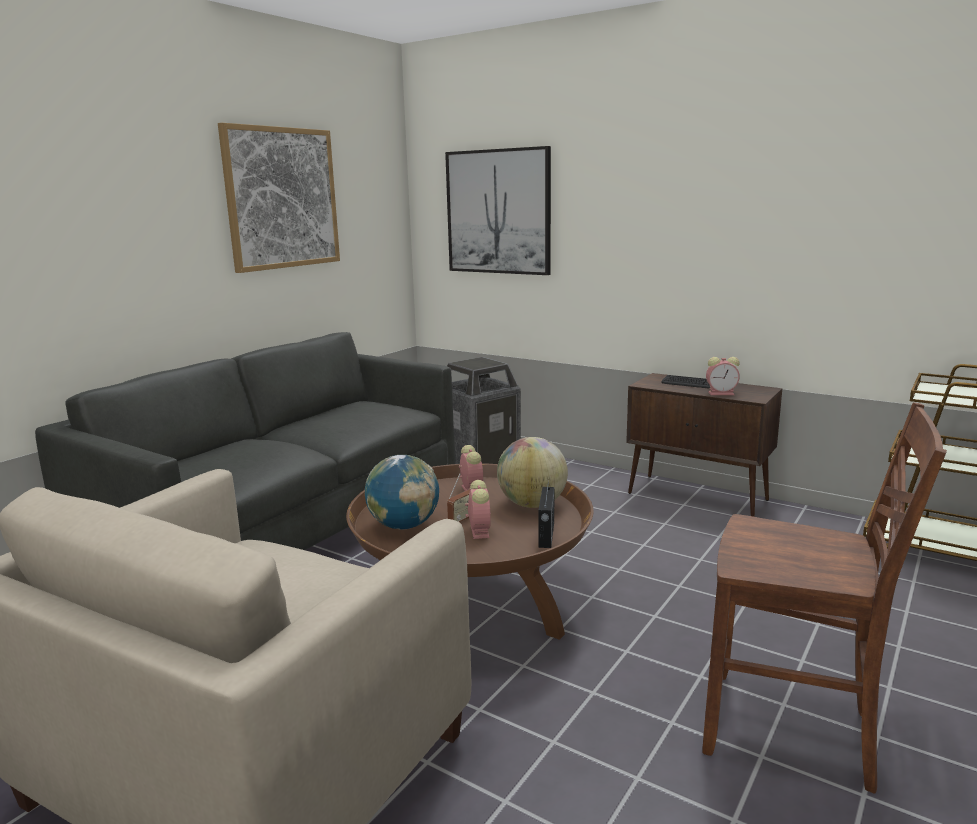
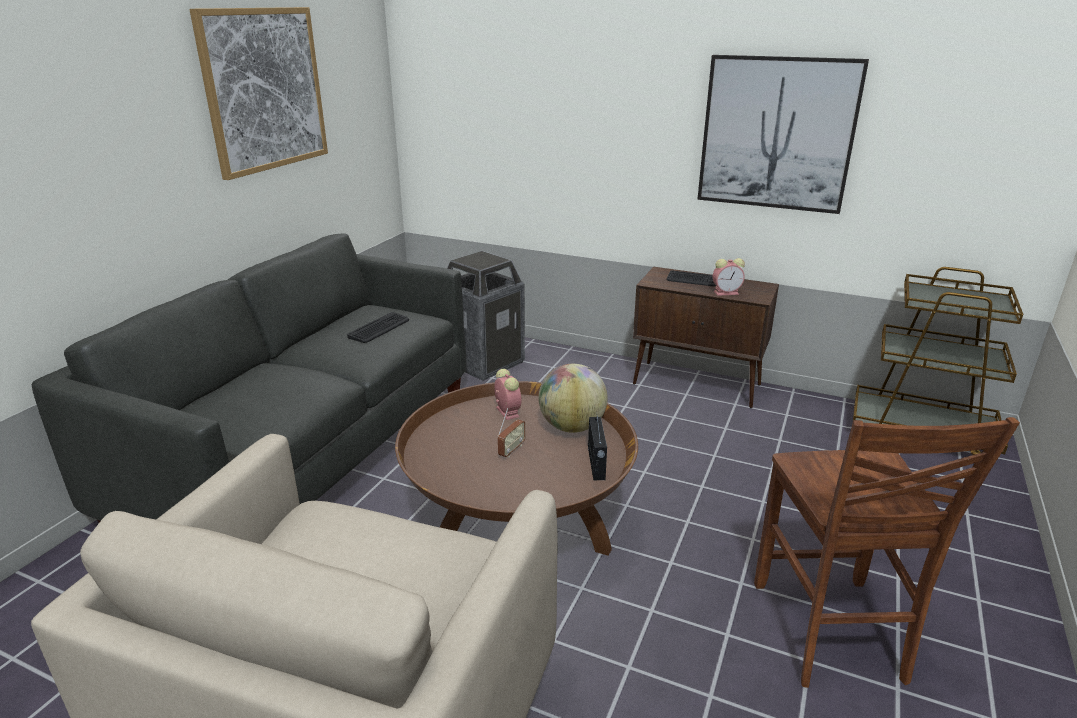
camera: 10 degrees left, 10 degrees up
(365, 415) = (379, 328): none -> keyboard
(404, 526) = (454, 463): globe -> none
(479, 530) = (530, 463): alarm clock -> none
(498, 212) = (493, 96): picture -> picture (777, 134)
(792, 732) = (829, 633): brown chair -> brown chair turned 75 degrees clockwise

